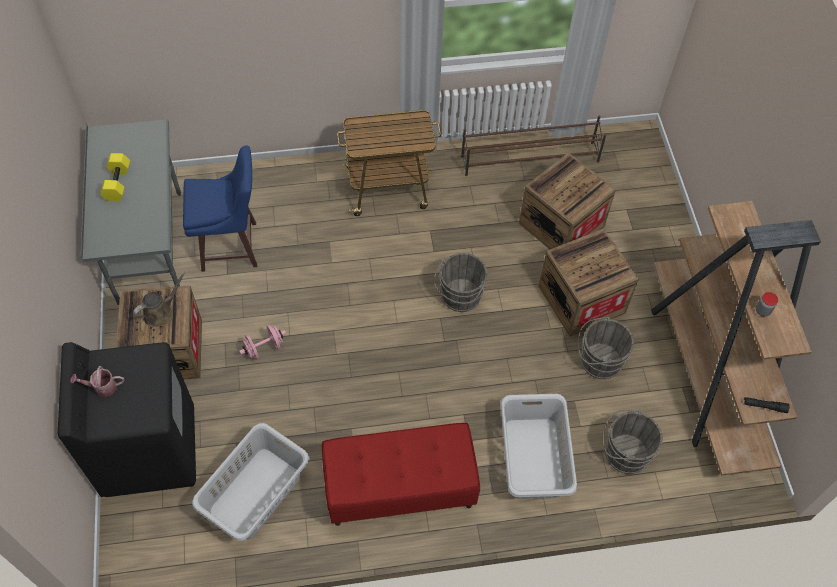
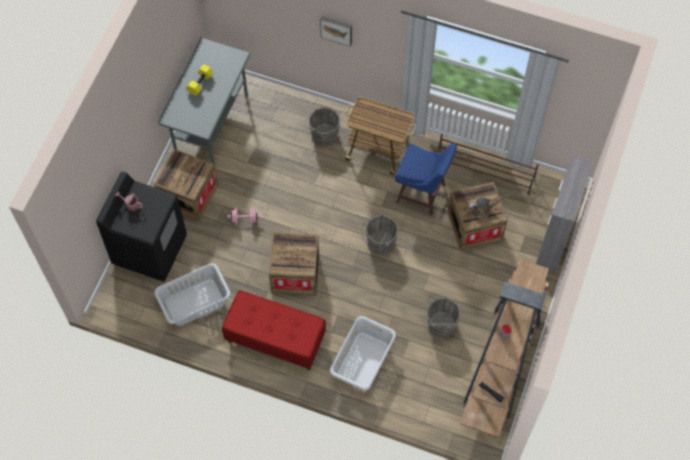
camera: 30 degrees right, 5 degrees up
(160, 312) = (189, 173): brown watering can -> brown watering can (482, 210)
(231, 247) = (259, 146): blue stool -> blue stool (422, 194)
(286, 24) = (336, 29): none -> picture
(581, 299) = (455, 281): crate -> crate (295, 273)
(623, 453) = (418, 385): grey bucket -> grey bucket (323, 134)
(663, 202) = (554, 242): none -> grey cabinet

